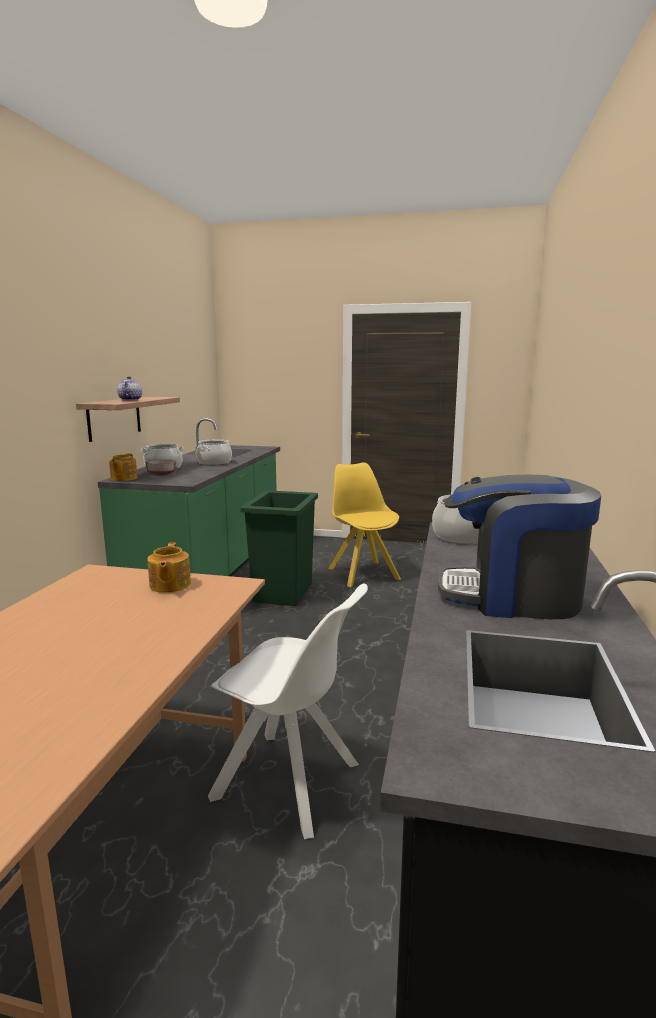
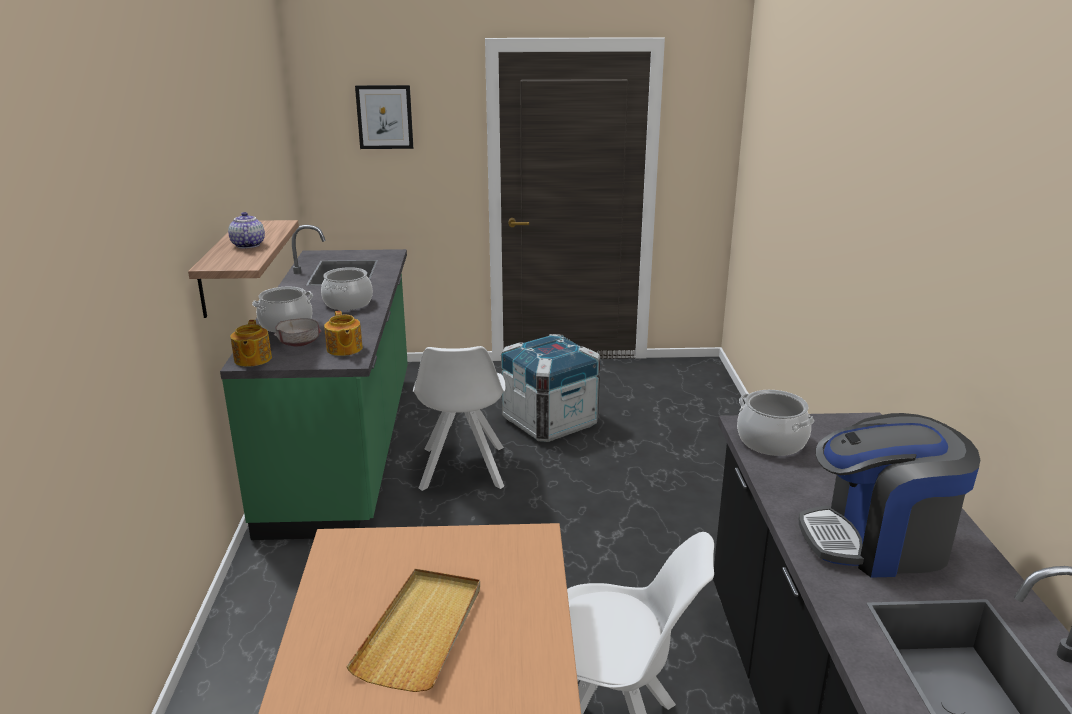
camera: 15 degrees left, 10 degrees up
(96, 622) = (421, 631): none -> beige tray
(169, 585) = (456, 553): teapot -> teapot (344, 349)
(275, 359) = (384, 117): none -> picture
(282, 592) = (462, 469): green trash can -> white chair
(362, 573) = (550, 422): yellow chair -> crate

